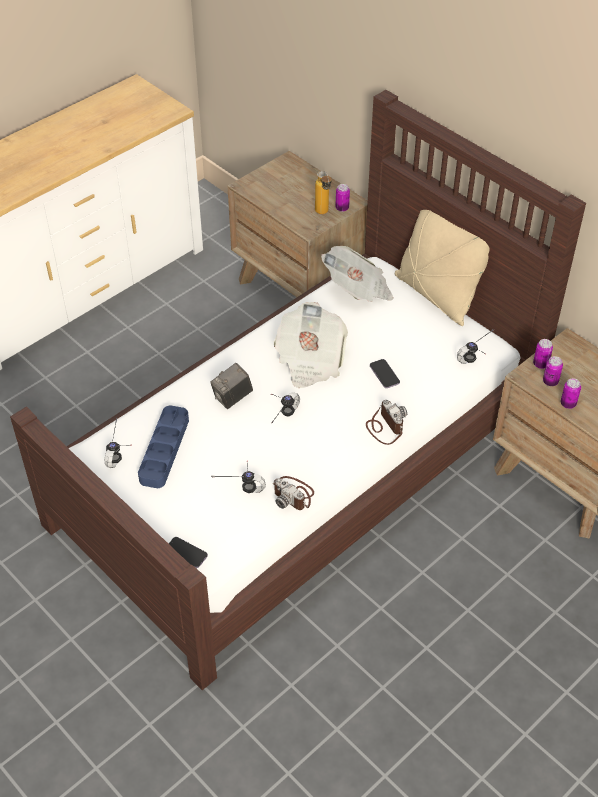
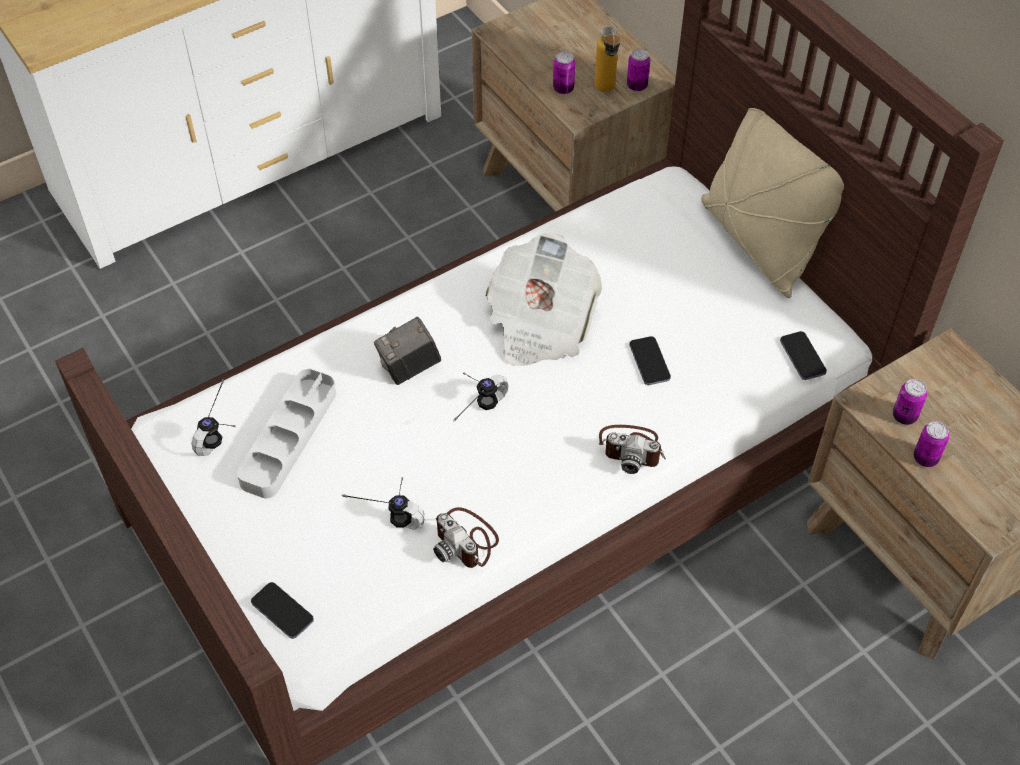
camera: 10 degrees right, 5 degrees up
(164, 450) = (289, 437): blue tray -> grey tray
(358, 290) = (638, 218): newspaper -> none
(385, 427) = (632, 448): camera -> camera turned 120 degrees clockwise
(478, 359) = (802, 357): headphones -> phone
(540, 364) = (895, 384): can -> can (563, 88)

